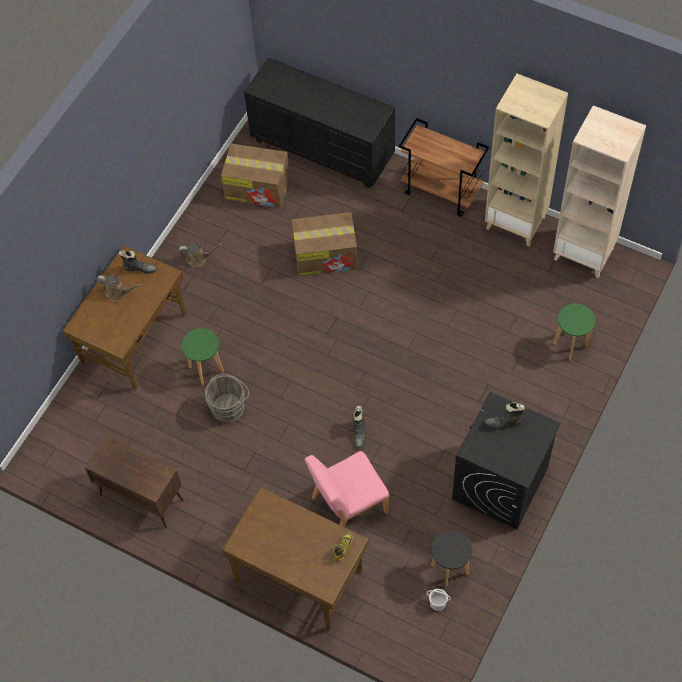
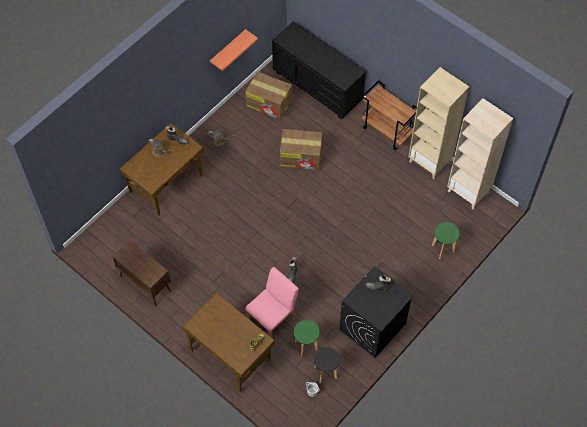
camera: 10 degrees right, 0 degrees up
(185, 117) = (228, 49): none -> shelf
(206, 369) = (206, 213): green stool -> green stool (306, 346)
(229, 406) = (214, 239): grey bucket -> none
(348, 504) = (273, 318): pink chair -> pink chair turned 150 degrees clockwise

